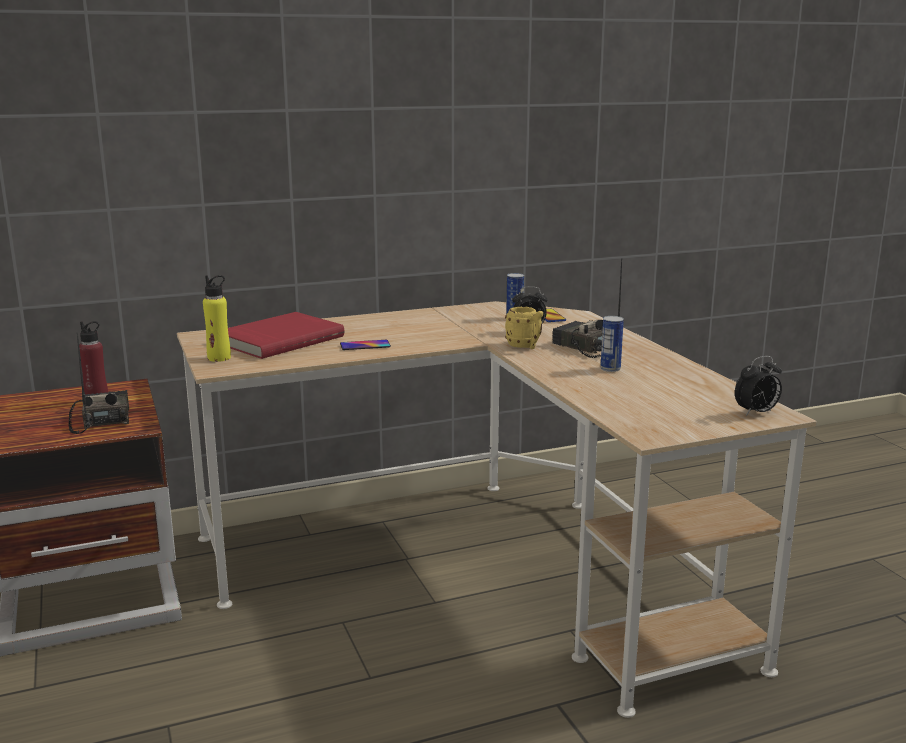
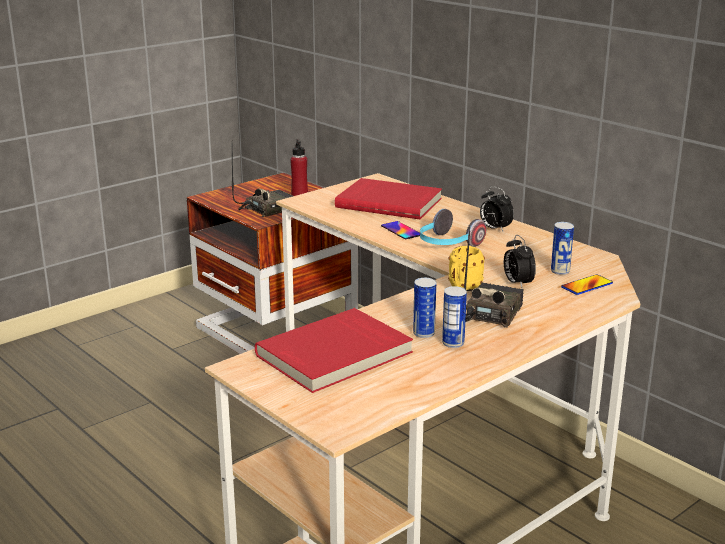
camera: 70 degrees right, 5 degrees up
(219, 358) = (326, 196): yellow bottle -> none
(420, 337) = (447, 244): none -> headphones
(634, 363) = (453, 343): none -> can
(639, 400) = (336, 355): none -> red book
(756, 413) = (335, 416): alarm clock -> alarm clock (494, 229)

